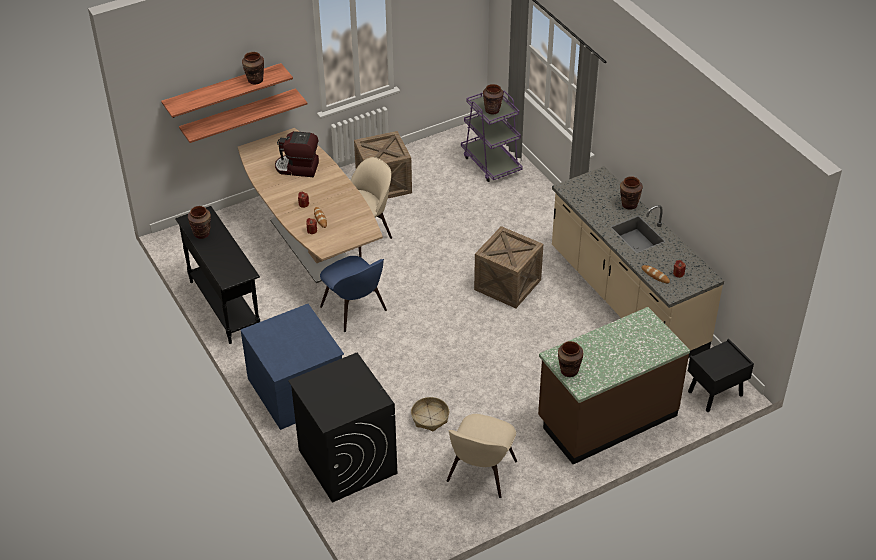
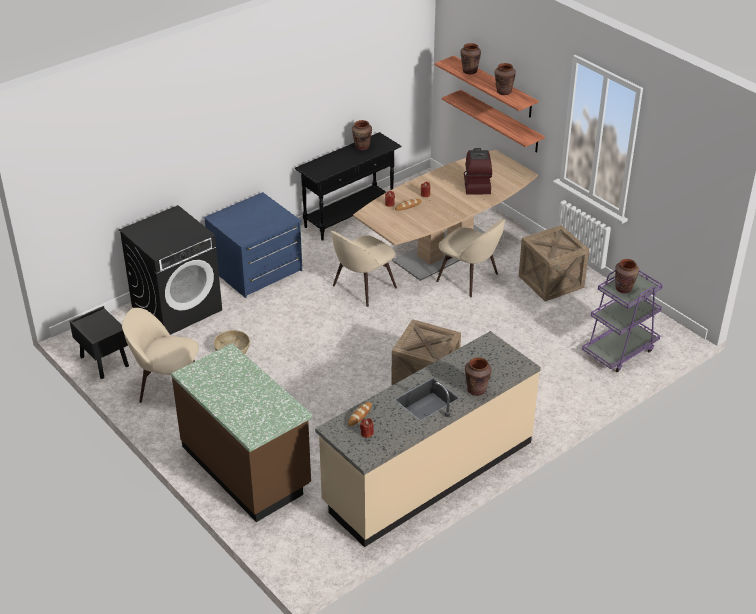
camera: 80 degrees right, 5 degrees down
(355, 310) = (362, 288): blue chair -> beige chair
(569, 371) = (209, 363): brown vase -> brown vase (469, 71)
(715, 394) = (292, 553): black nightstand -> black nightstand (104, 361)

